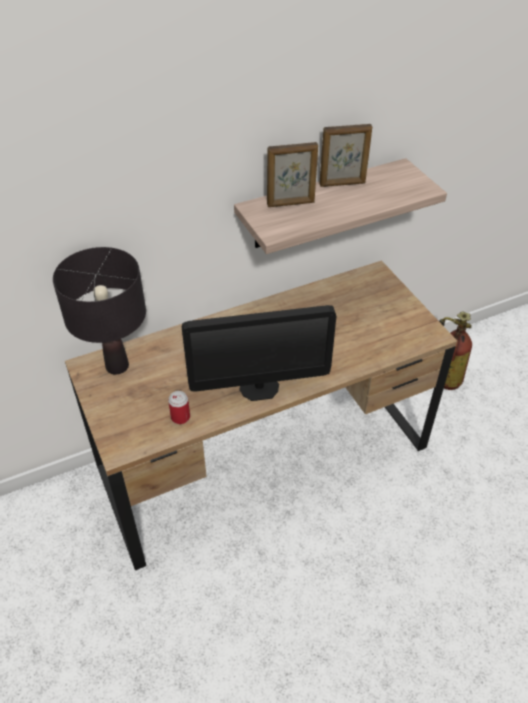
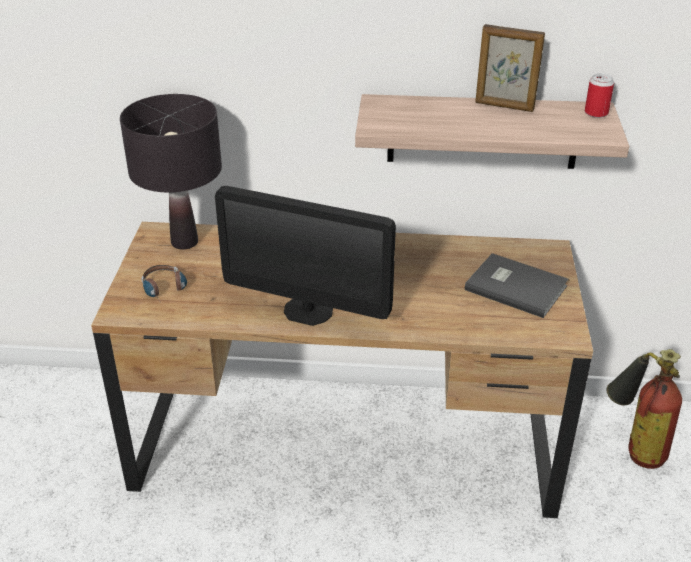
camera: 30 degrees right, 10 degrees down
(139, 415) = (166, 290): none -> headphones
(180, 417) = (203, 307): can -> can (596, 113)
(291, 204) = (423, 108): picture frame -> none
(377, 310) = (515, 286): none -> grey book

